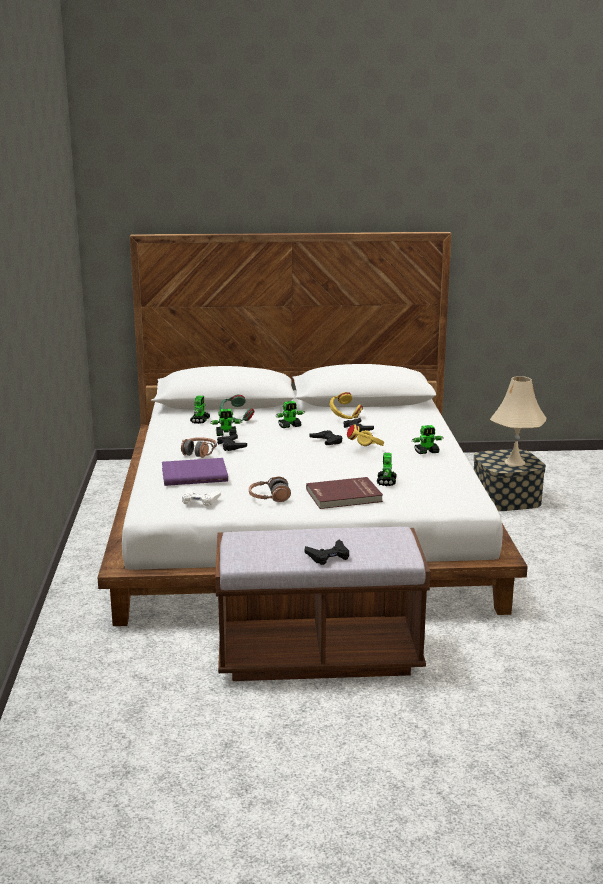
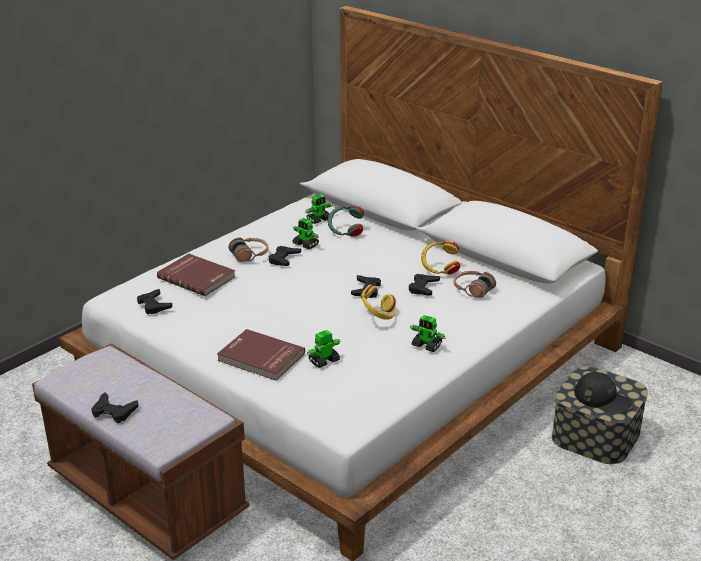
camera: 45 degrees right, 10 degrees up
(194, 474) = (197, 277): purple book -> red book
(199, 500) = (154, 305): white game controller -> black game controller
(269, 498) = (206, 329): headphones -> headphones (473, 289)
(290, 426) = (375, 258): toy robot -> none
(514, 462) = (602, 398): beige table lamp -> black cap

